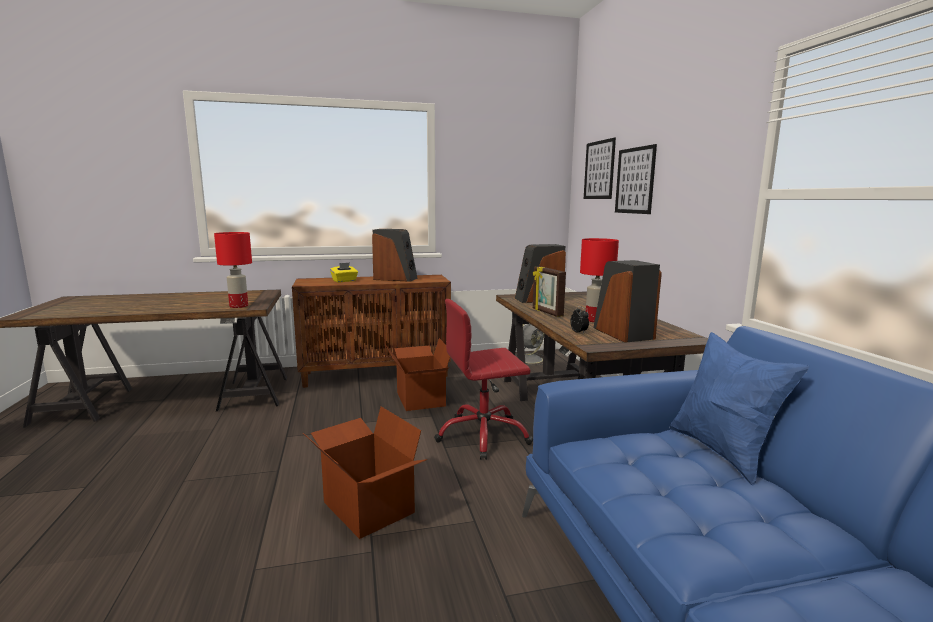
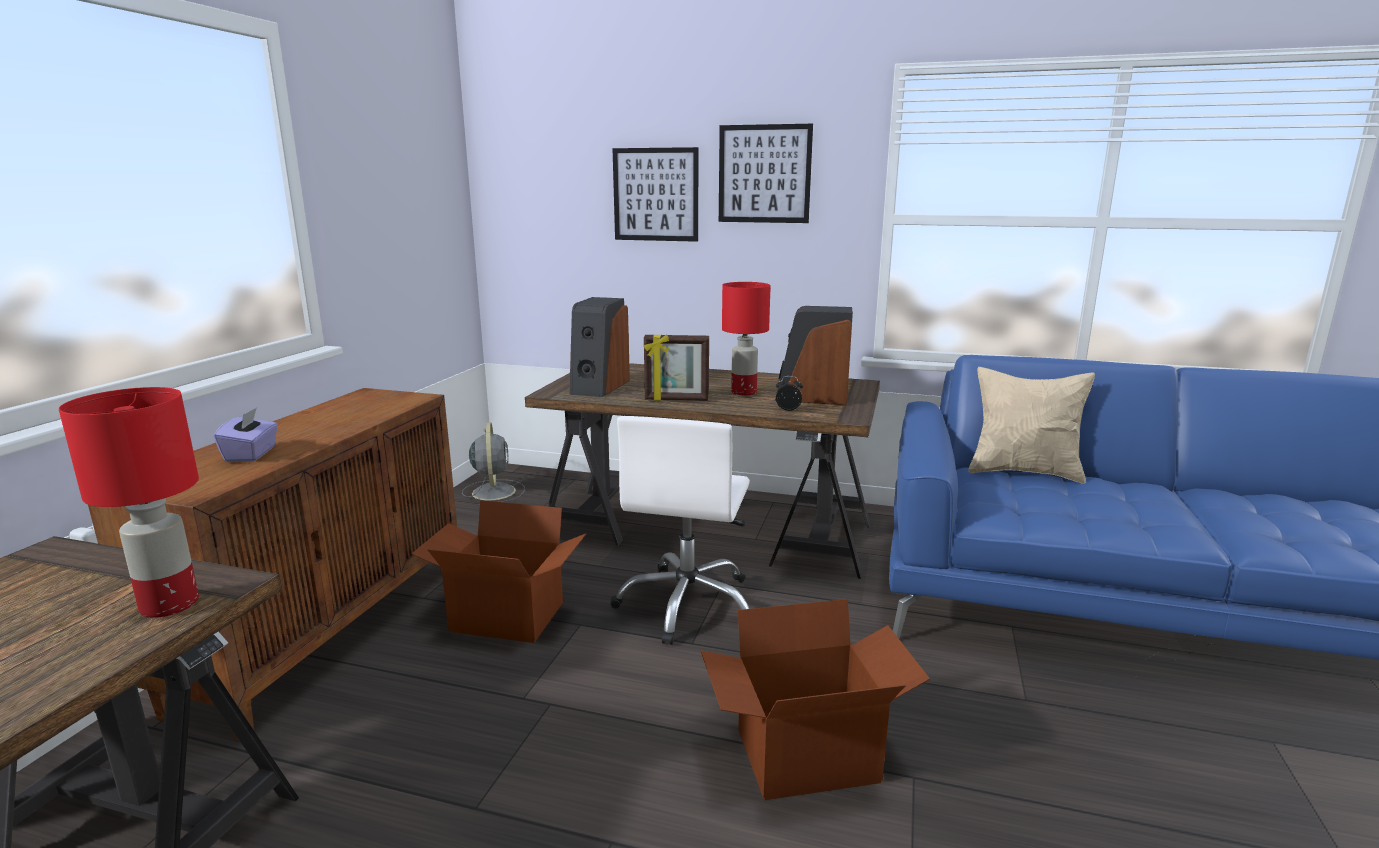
camera: 60 degrees left, 5 degrees up
(344, 281) = (251, 454): yellow tissue box -> purple tissue box
(395, 279) = (330, 418): speaker -> none
(483, 435) = (687, 604): red office chair -> white office chair
(599, 170) = (559, 174): picture -> picture (764, 174)
(723, 452) = (1023, 472): blue pillow -> beige pillow

